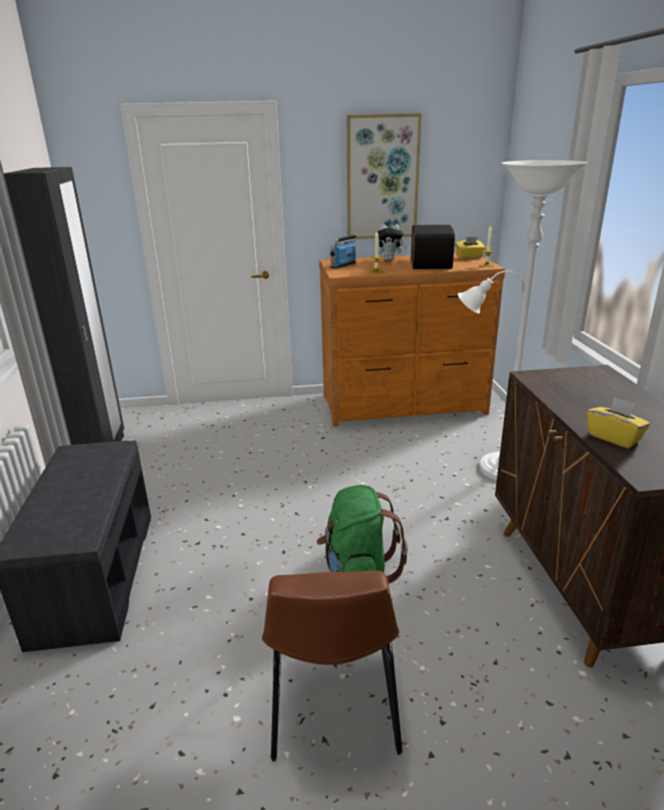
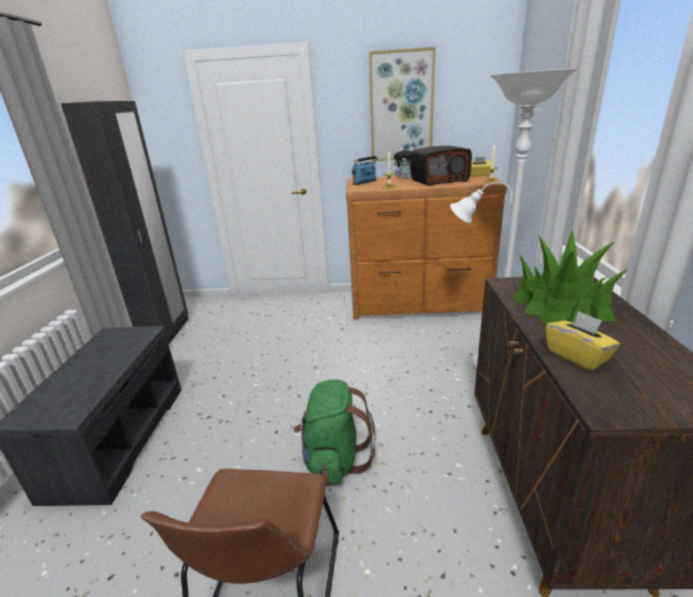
camera: 10 degrees right, 0 degrees up
(429, 264) = (439, 180): radio -> radio turned 60 degrees clockwise
(589, 397) = (561, 308): none -> potted plant

